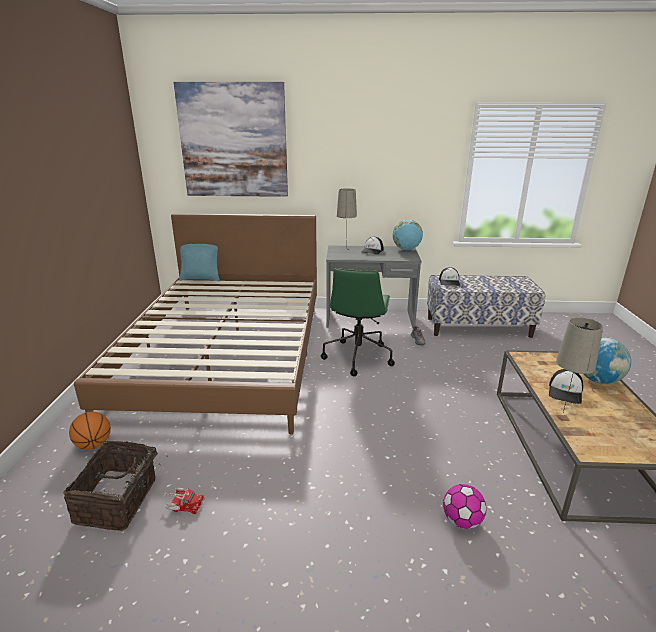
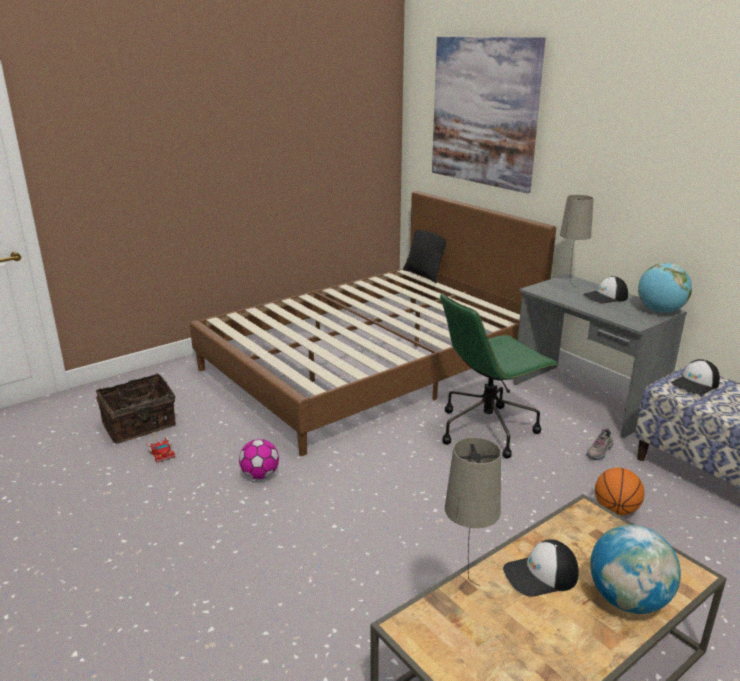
camera: 50 degrees right, 0 degrees up
(94, 445) = (183, 382): basketball -> basketball (615, 510)
(201, 279) = (424, 275): turquoise pillow -> black pillow
(462, 521) = (290, 616): football -> football (260, 475)

